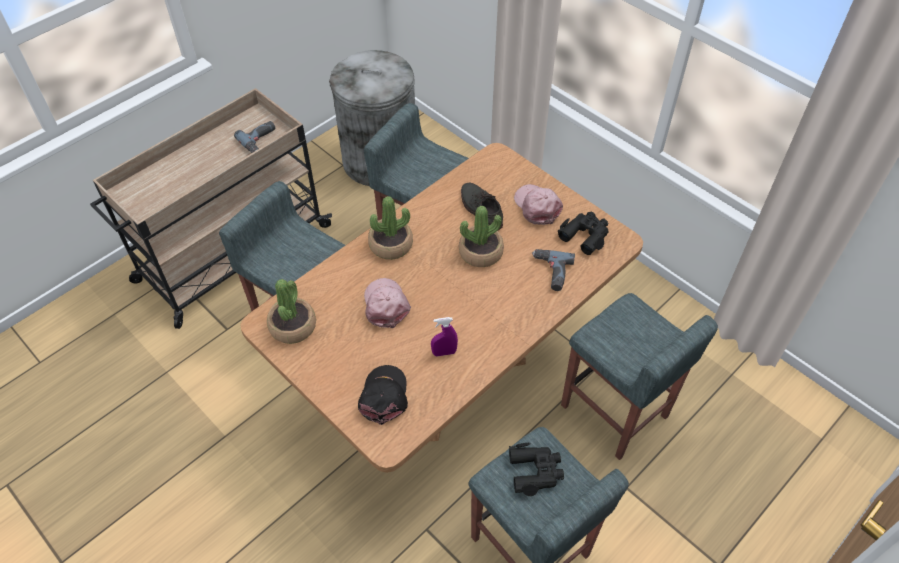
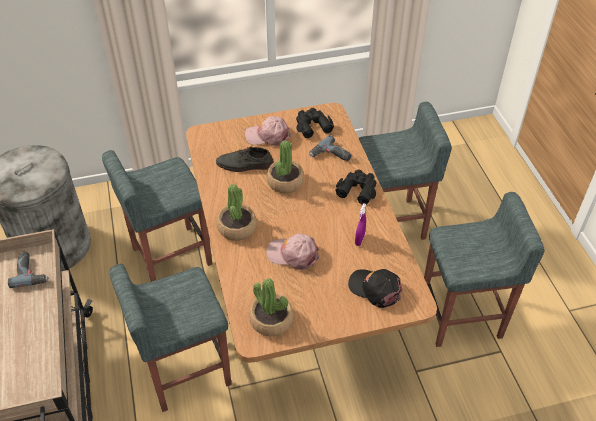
camera: 60 degrees left, 5 degrees down
(535, 471) = (465, 246): black binoculars -> black binoculars (358, 189)

